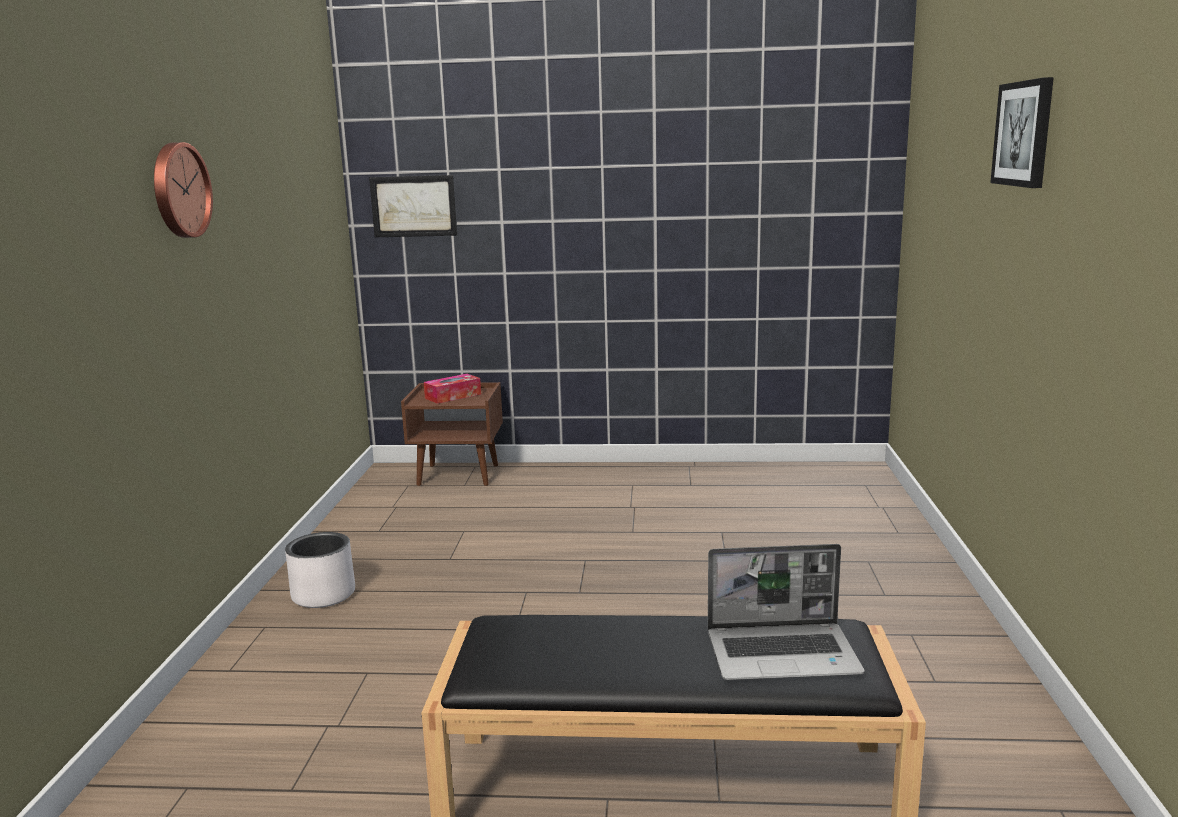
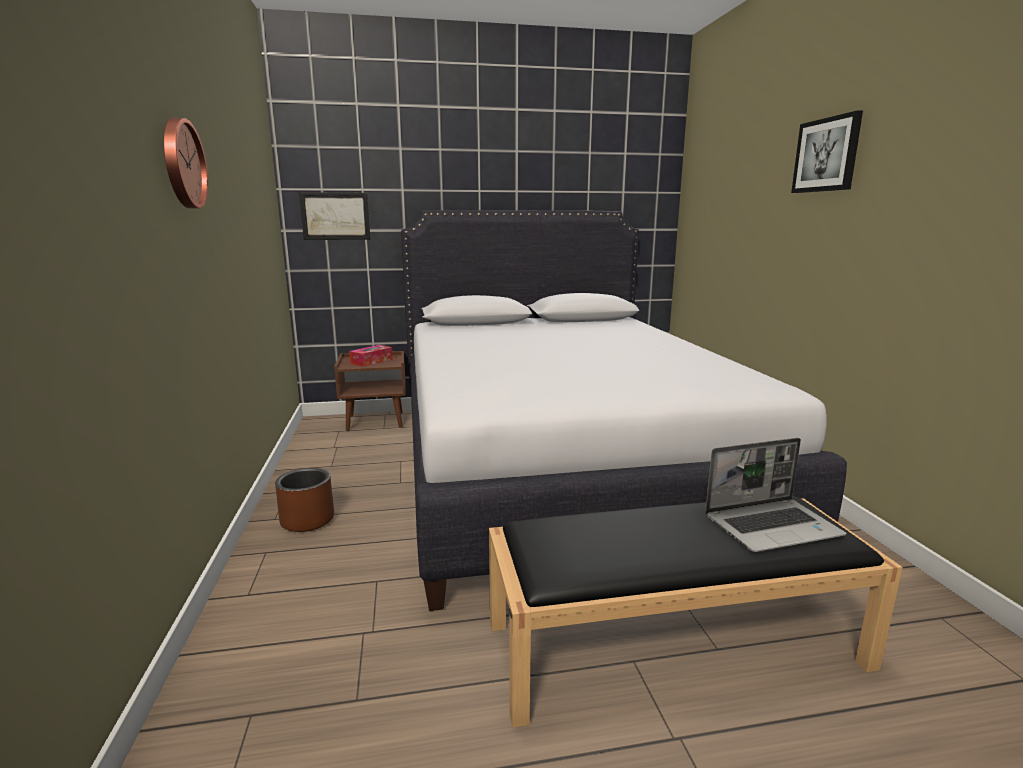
camera: 15 degrees left, 0 degrees up
(324, 595) = (307, 520): white planter -> brown planter
(663, 555) = (559, 466): none -> white bed

